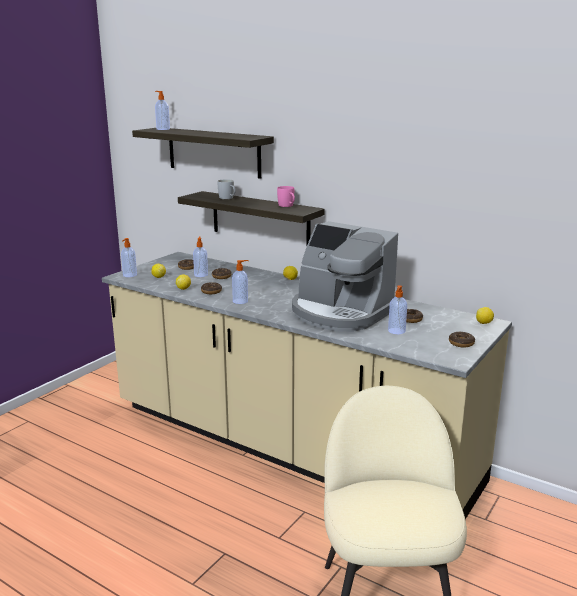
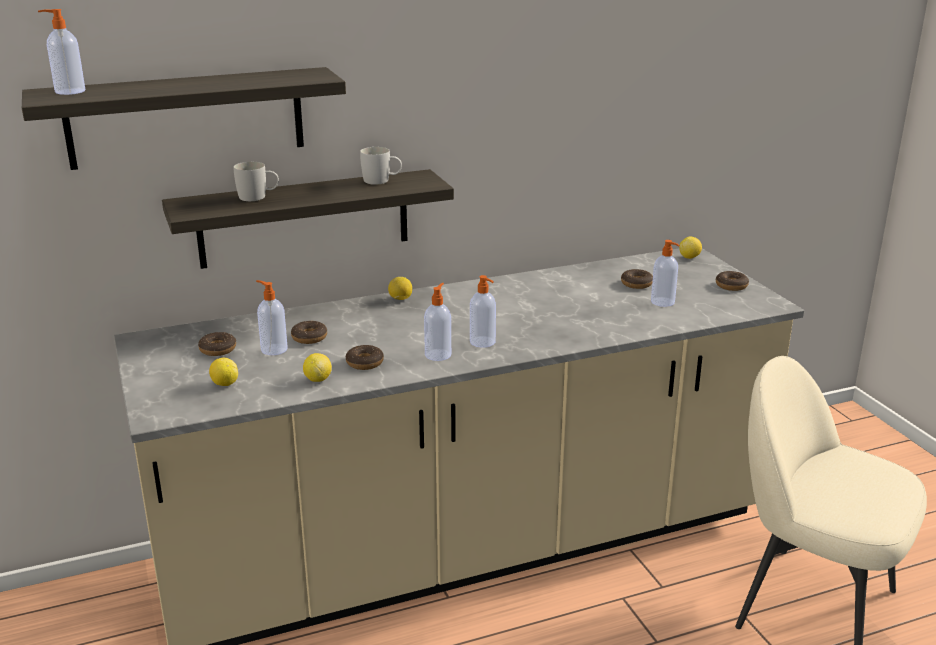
camera: 55 degrees left, 5 degrees up
(129, 275) = (168, 406): soap dispenser -> soap dispenser (483, 342)
(287, 206) = (381, 181): pink mug -> white mug
(340, 313) = (568, 311): coffee machine -> none

